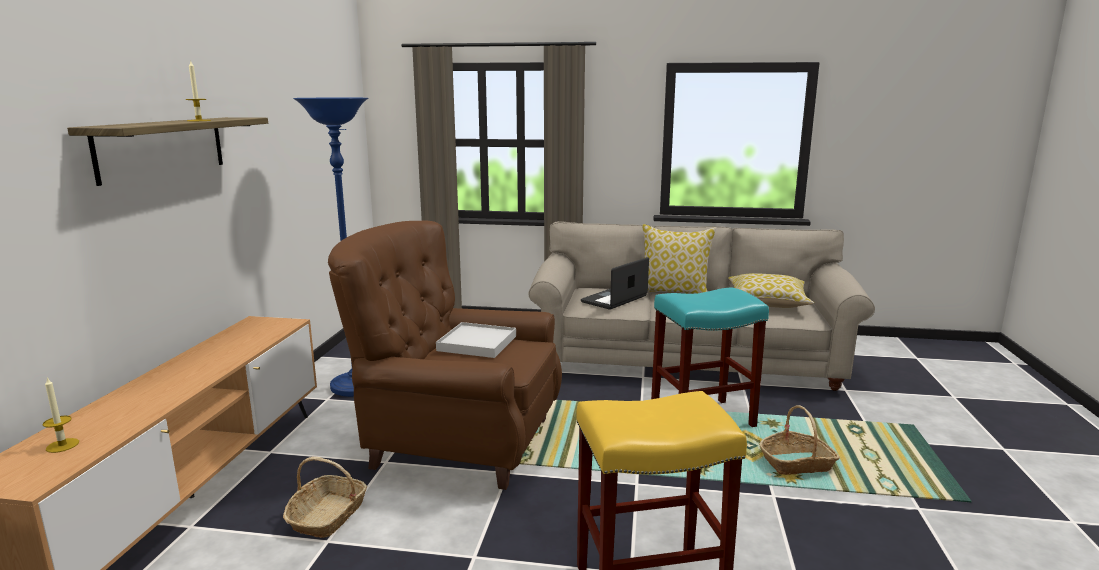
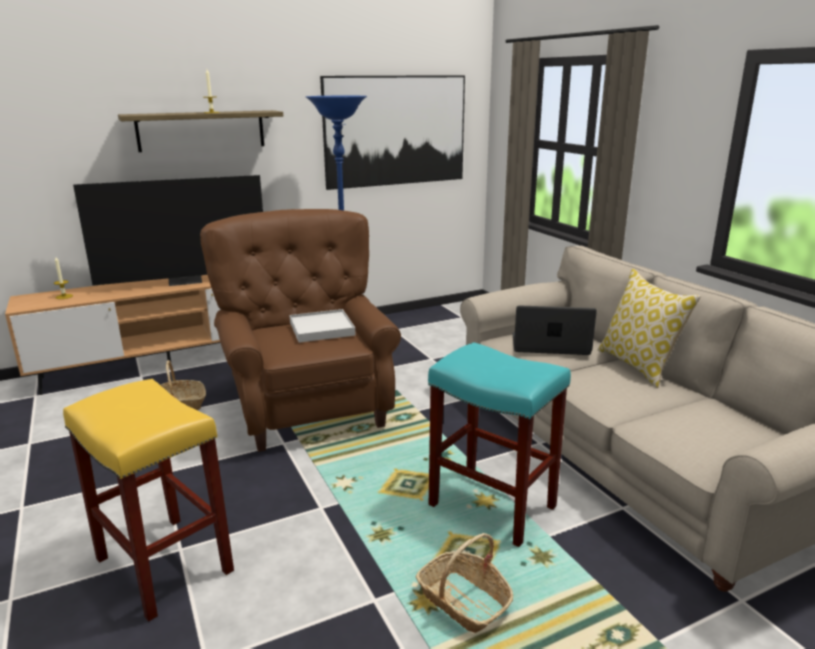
camera: 55 degrees right, 5 degrees up
(200, 365) = (185, 281): none -> television
(315, 138) = (396, 131): none -> picture
(767, 303) = (707, 422): pillow -> none

